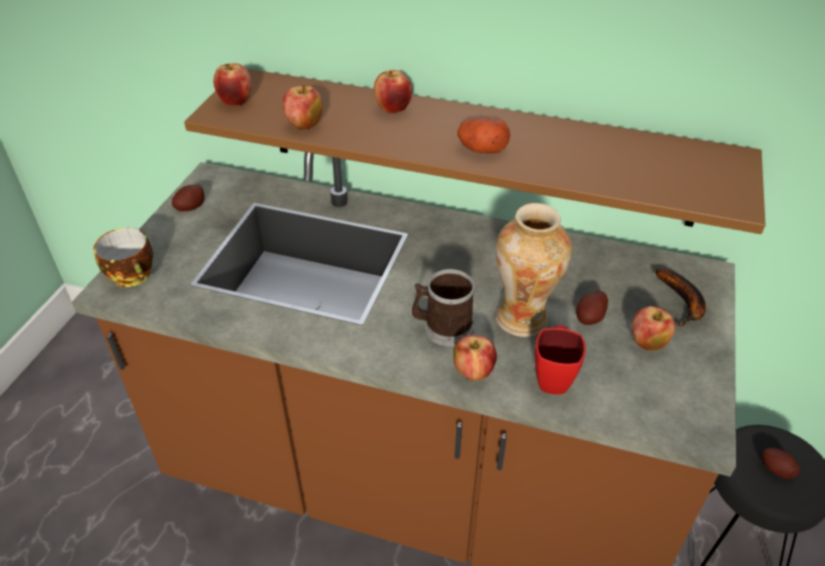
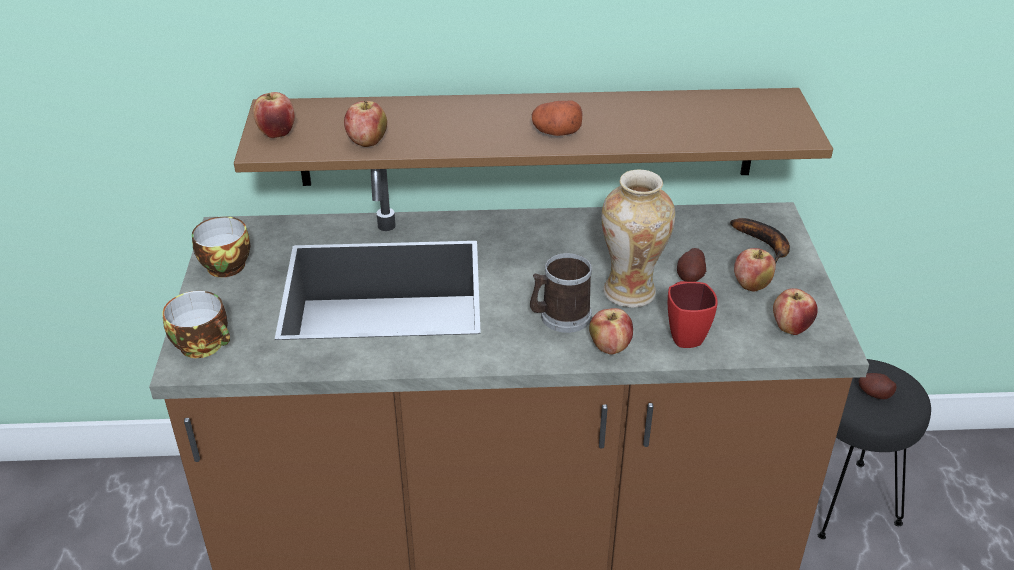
camera: 20 degrees left, 5 degrees down
(190, 207) = (223, 265): potato -> cup
(393, 109) = (447, 111): apple -> apple (791, 328)

